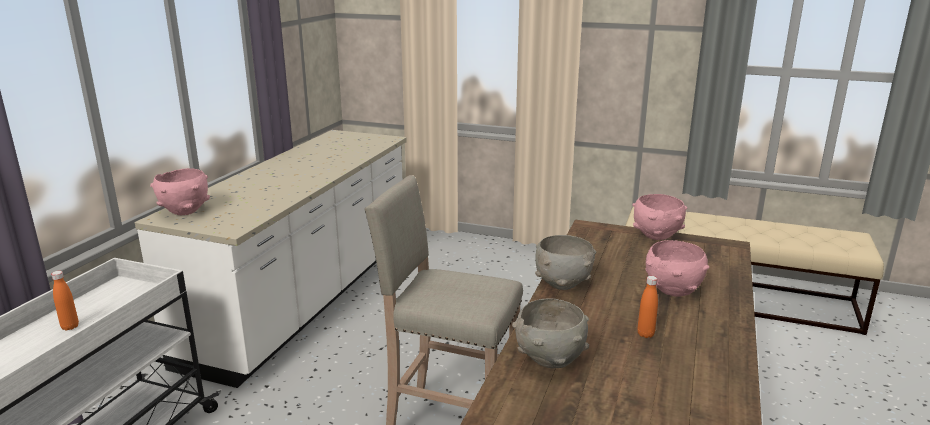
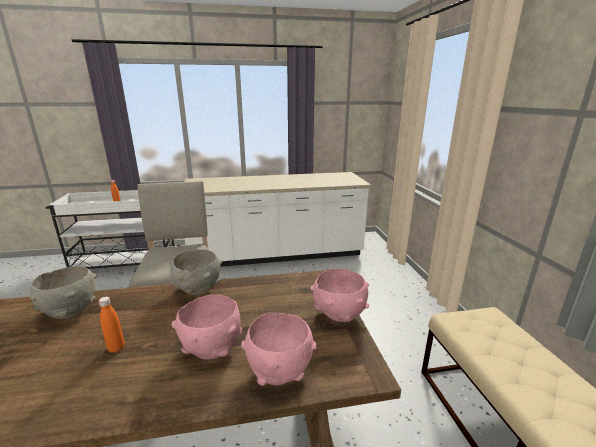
camera: 60 degrees right, 0 degrees up
(185, 211) = (202, 180): pink bowl -> pink bowl (280, 371)

